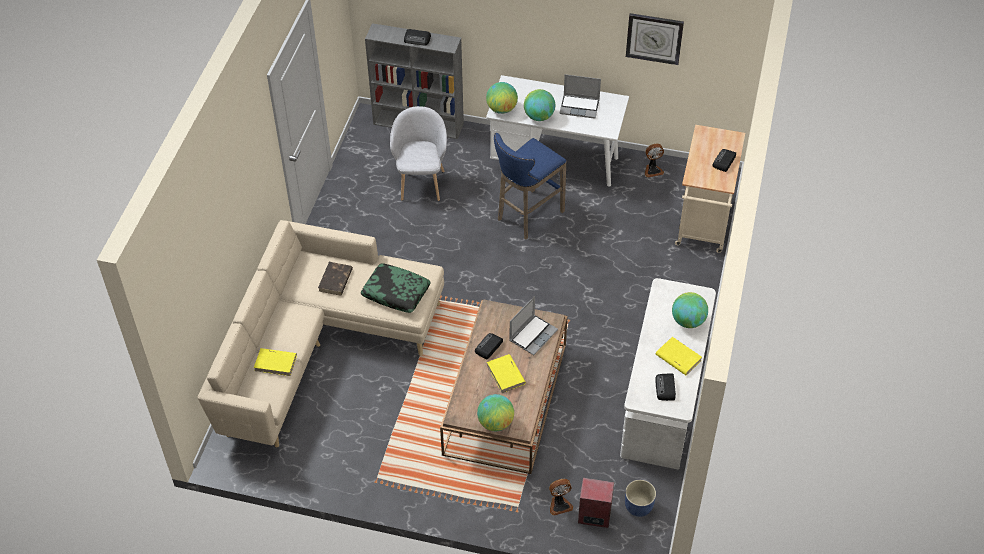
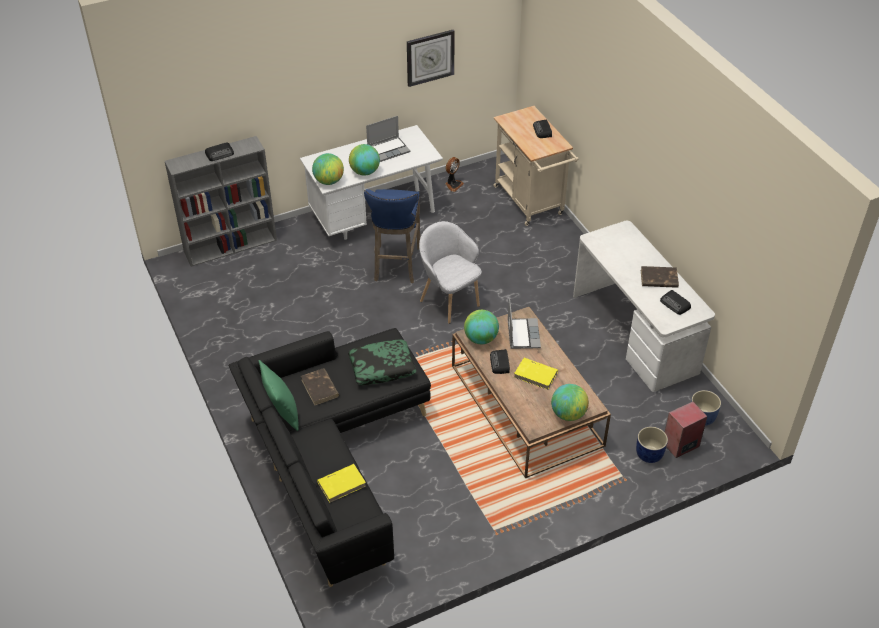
camera: 40 degrees left, 5 degrees down
(291, 282) = (282, 412): none -> green pillow
(320, 346) = (333, 461): beige sofa -> black sofa
(421, 183) = (283, 288): grey armchair -> grey armchair (449, 301)
(559, 504) = (649, 454): fan -> blue planter
(678, 357) = (658, 279): yellow book -> brown book
(688, 321) = (636, 251): globe -> globe (481, 339)

